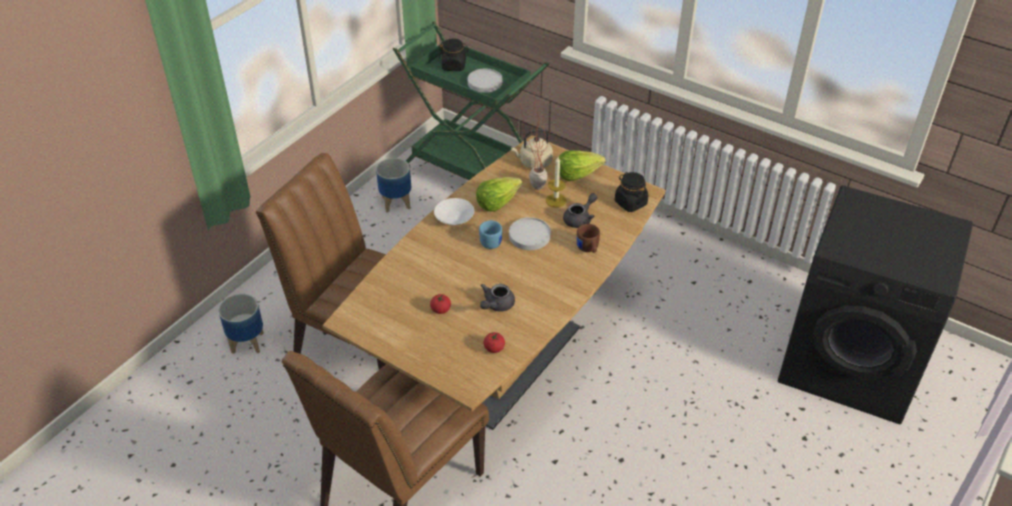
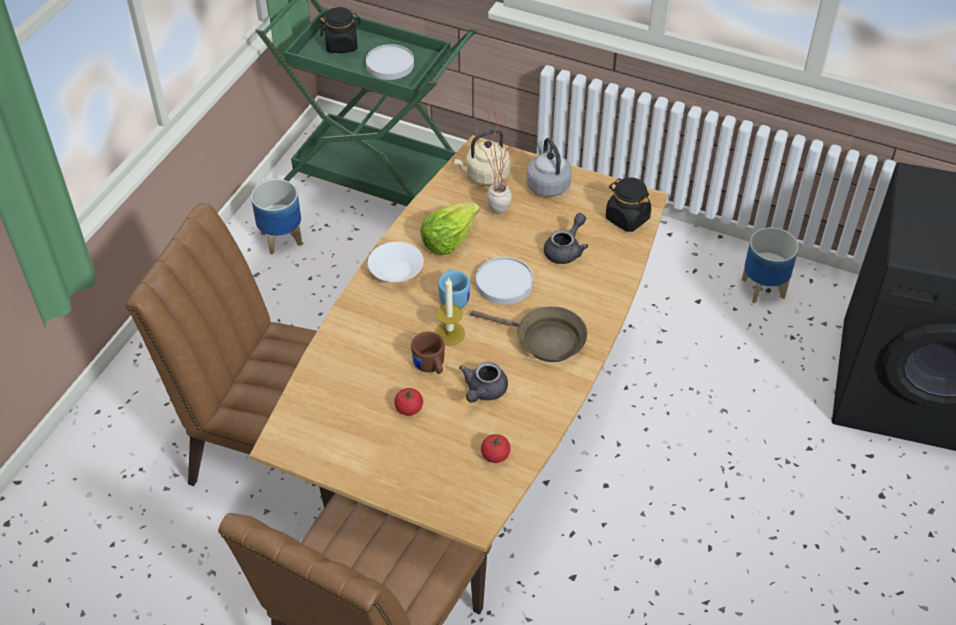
camera: 10 degrees left, 5 degrees up
(247, 343) = (118, 470): planter -> planter (762, 288)
(549, 277) = (544, 340): none -> brown frying pan
(556, 200) = (527, 227): candle -> candle (449, 333)
(577, 173) = (547, 184): lettuce -> grey kettle
(588, 249) = (587, 292): brown mug -> brown mug (430, 367)

